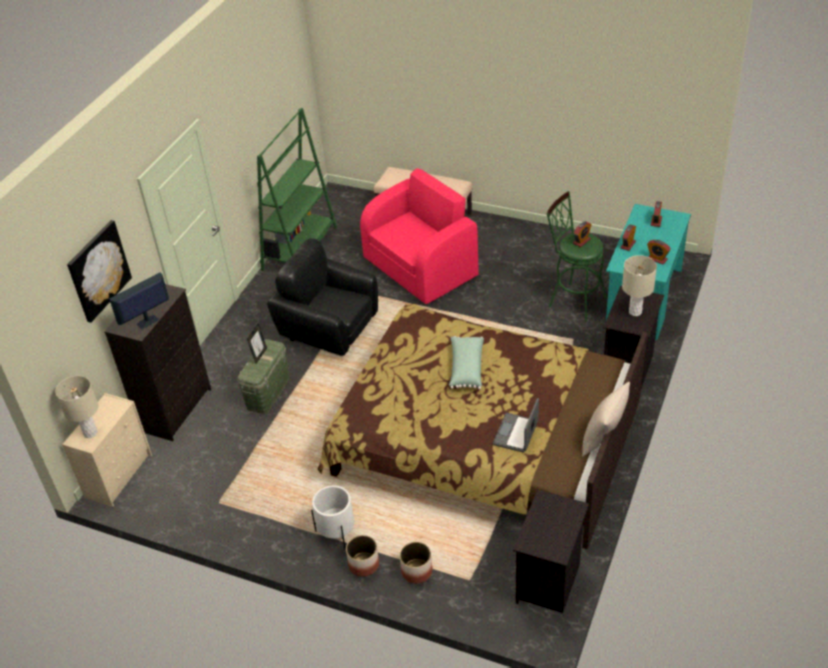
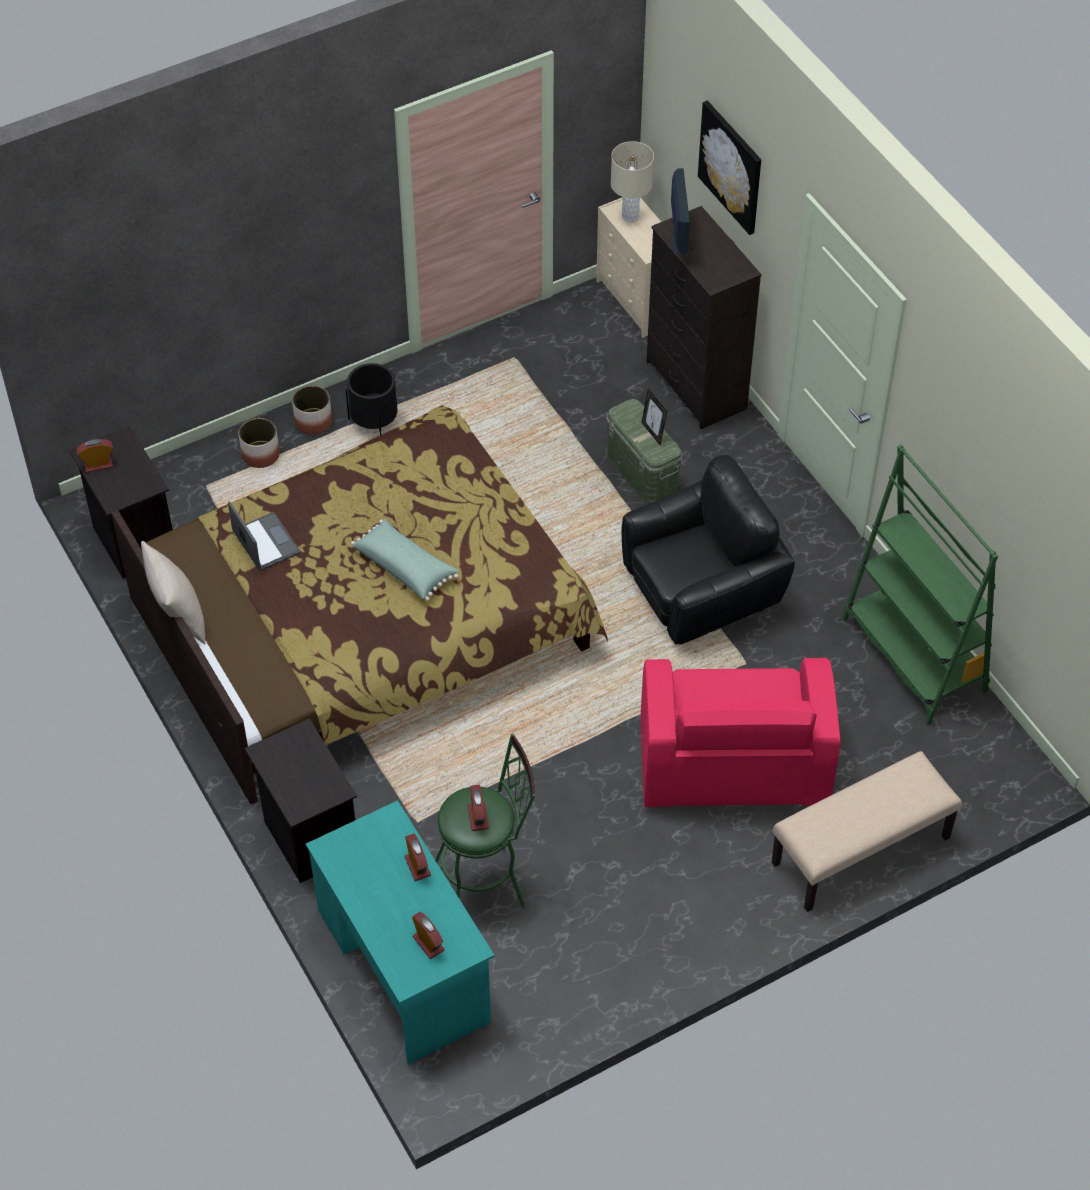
camera: 125 degrees right, 10 degrees up
(336, 532) = (374, 423): white planter -> black planter
(635, 312) = (297, 770): beige table lamp -> none
(657, 259) = (355, 873): alarm clock -> alarm clock (98, 465)

